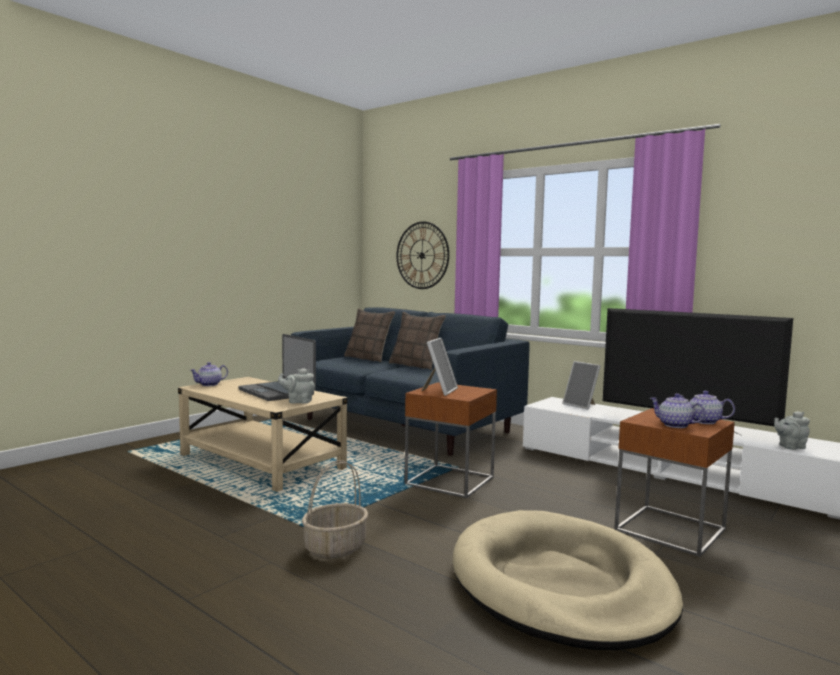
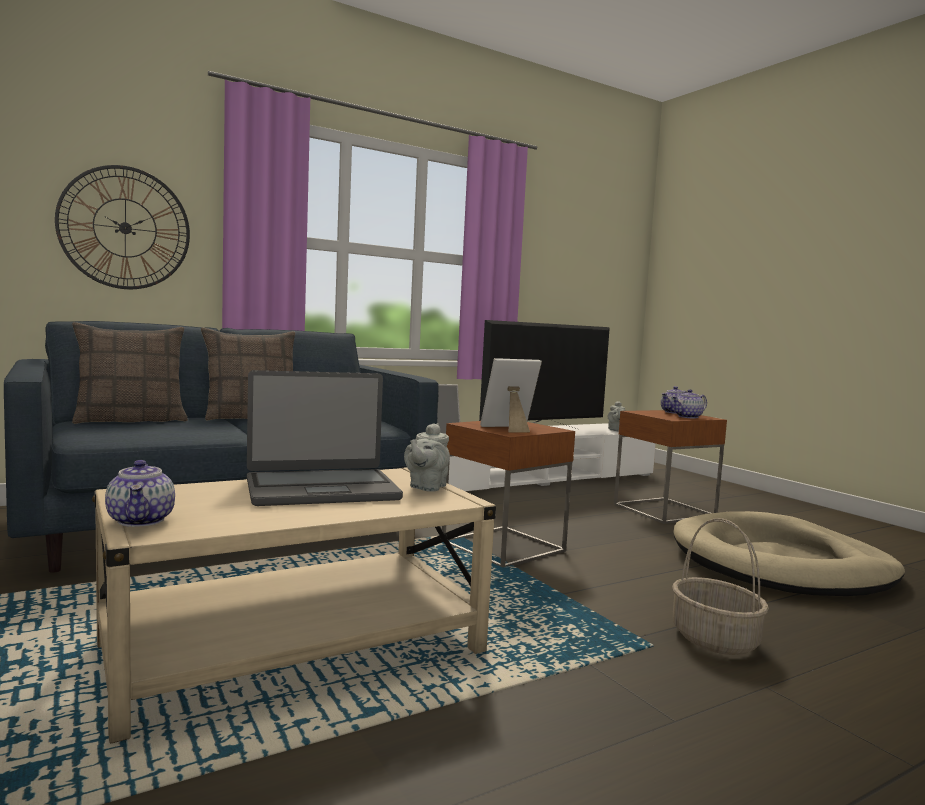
camera: 70 degrees left, 0 degrees up
(439, 391) = (509, 429): picture frame -> picture frame turned 60 degrees counterclockwise

